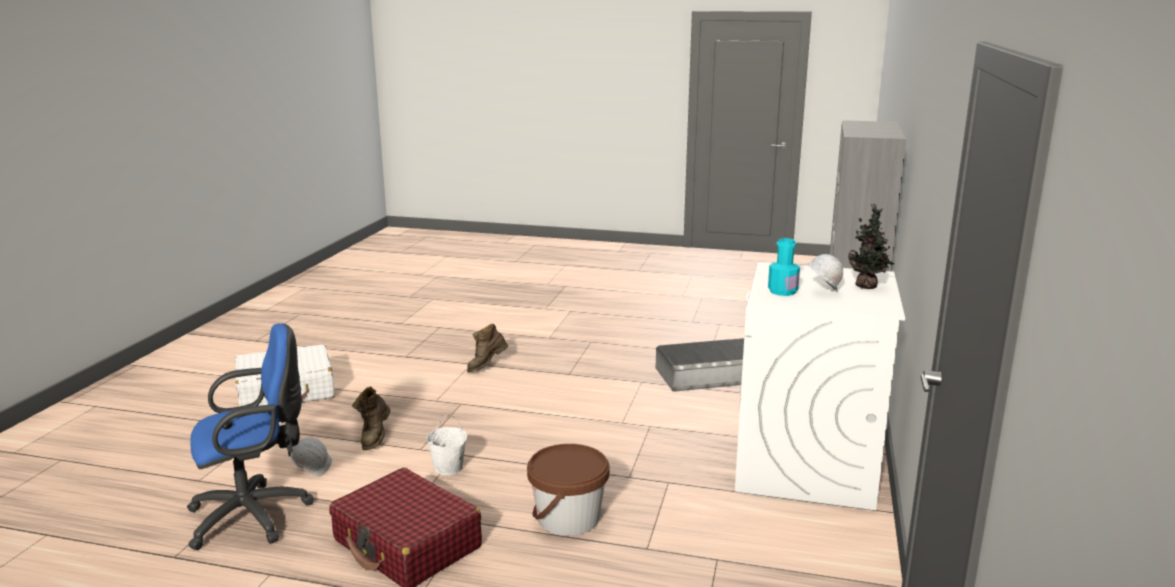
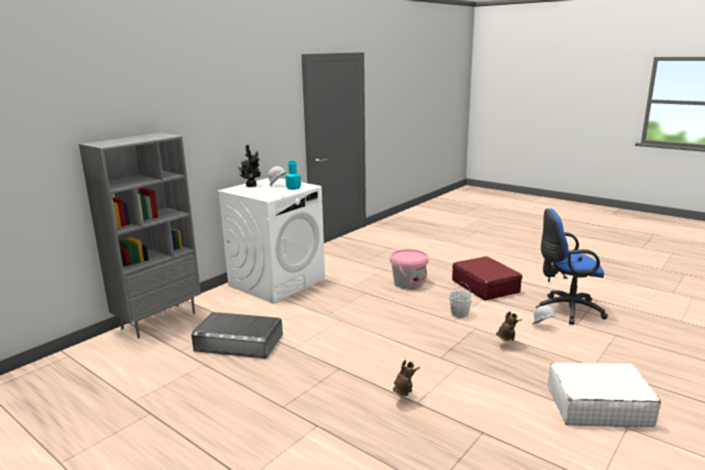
camera: 155 degrees left, 0 degrees up
(486, 366) = (403, 395): brown boot -> brown boot turned 60 degrees counterclockwise
(568, 518) = (408, 283): brown bucket -> pink bucket

